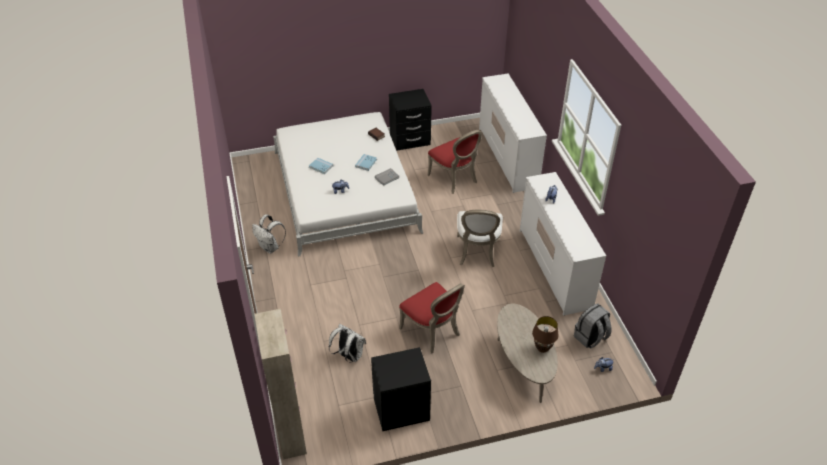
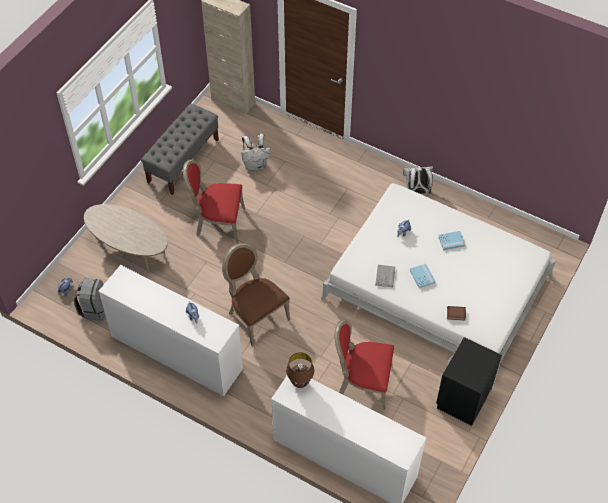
camera: 135 degrees right, 10 degrees up
(401, 408) = (183, 160): black nightstand -> grey bench
(477, 252) = (255, 316): white chair -> brown chair
(542, 348) = (108, 232): brown table lamp -> brown table lamp (300, 383)

